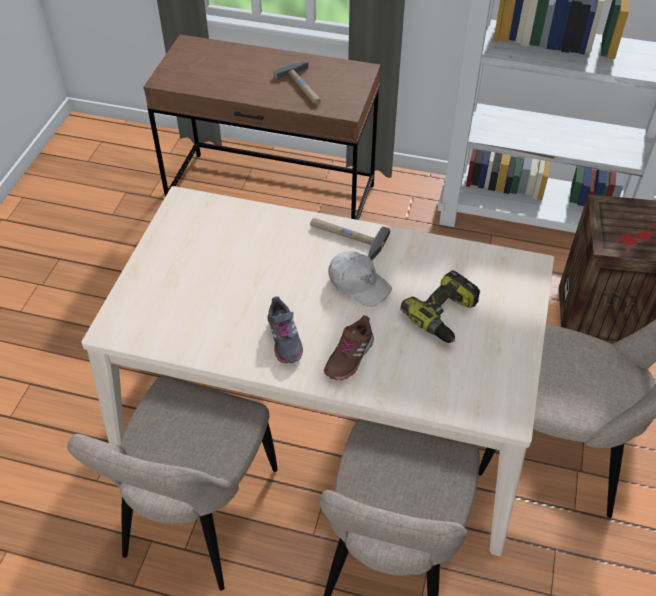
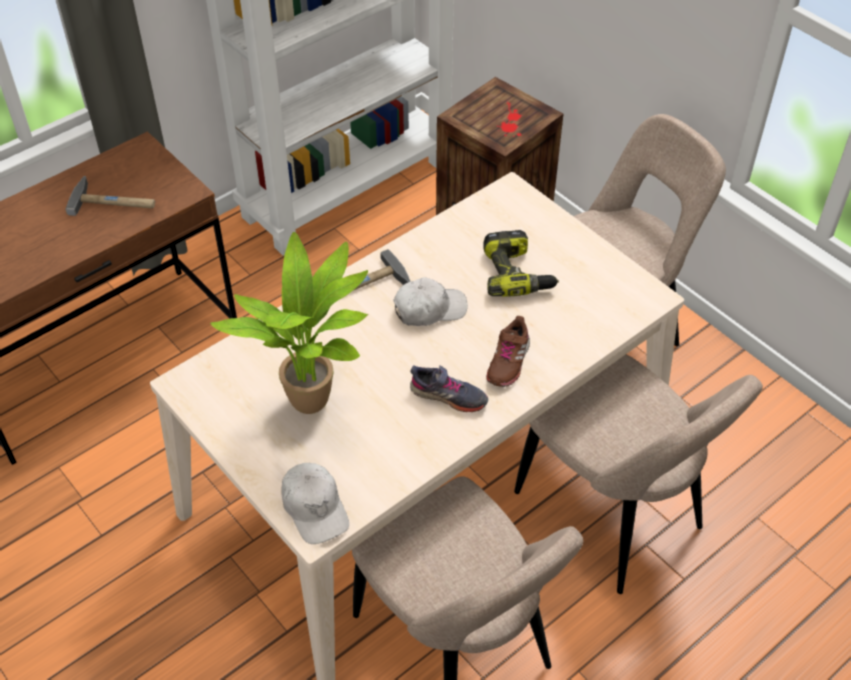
camera: 55 degrees left, 0 degrees up
(128, 320) = (315, 508): none -> white cap
(217, 272) = (315, 404): none -> potted plant
(349, 356) = (508, 361): brown shoe -> brown shoe turned 45 degrees clockwise

